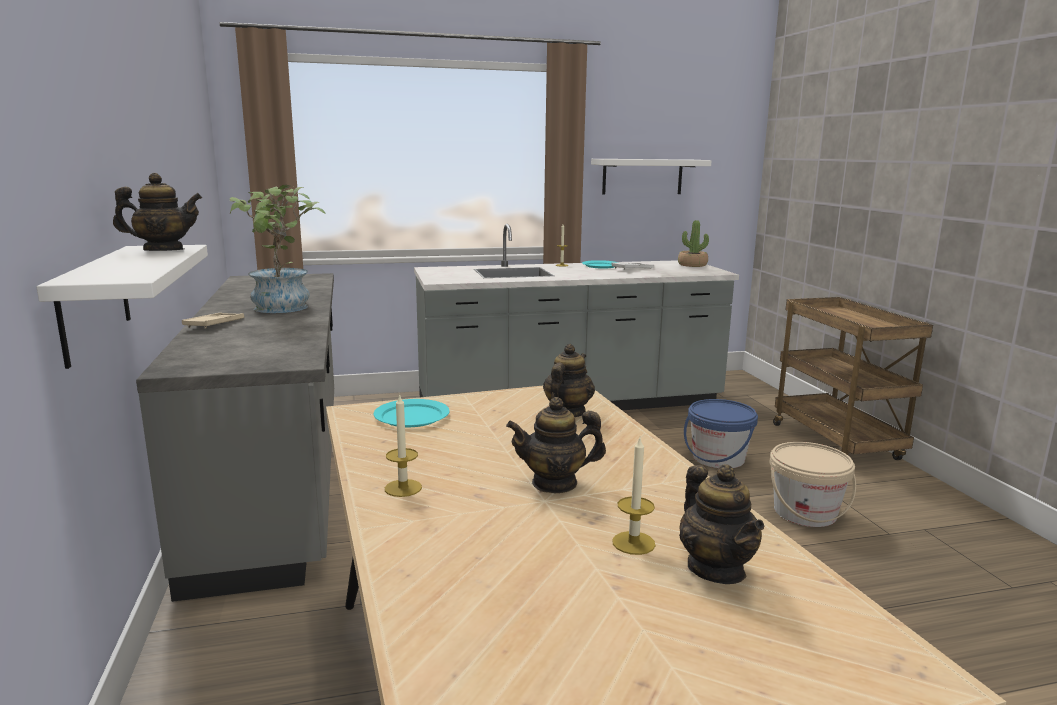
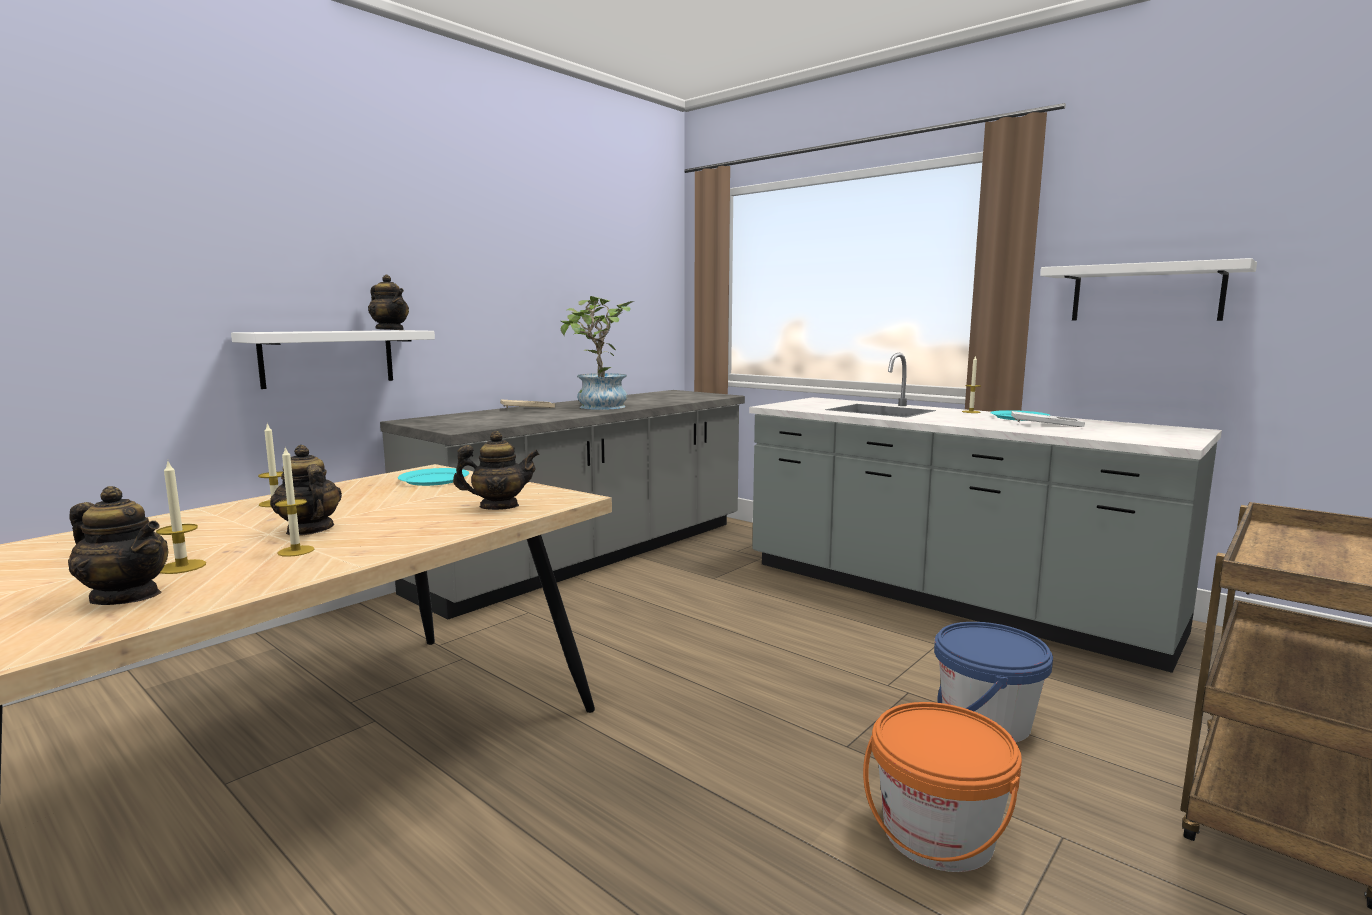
camera: 55 degrees right, 5 degrees down
(629, 494) = (296, 551): none -> candle
(692, 265) = (1178, 433): potted plant -> none
(716, 569) = (126, 597): teapot -> teapot turned 105 degrees counterclockwise
(805, 512) = (937, 834): beige bucket -> orange bucket

